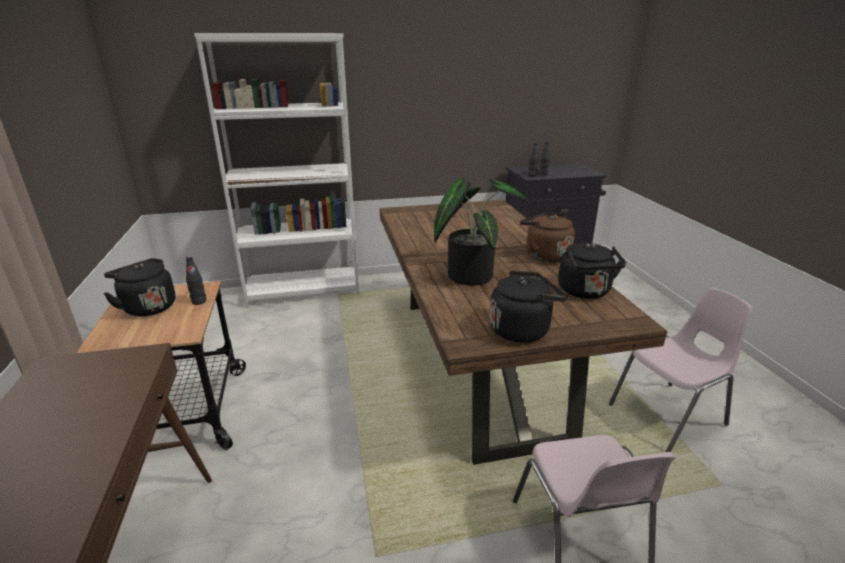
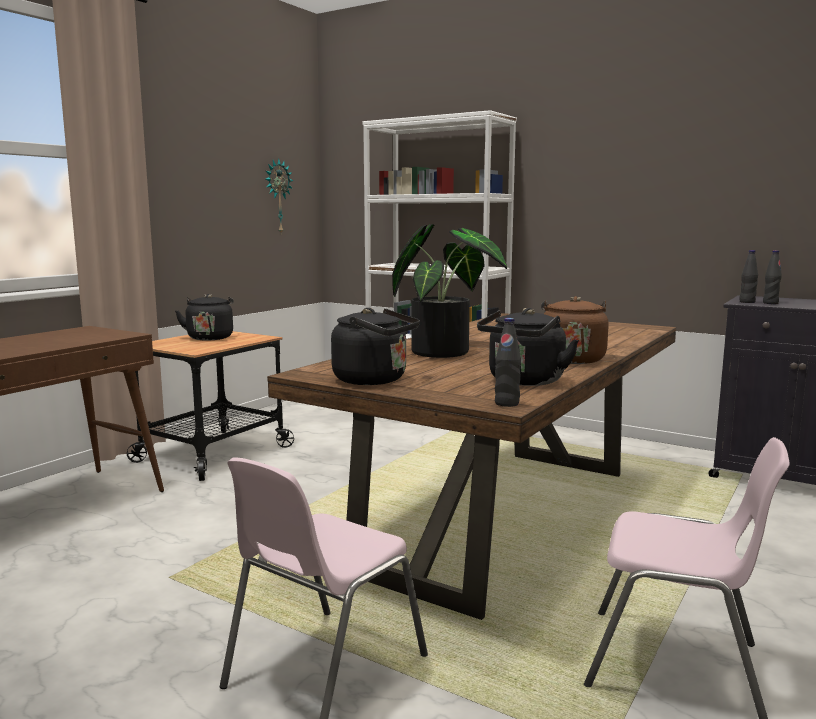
camera: 45 degrees right, 15 degrees down
(89, 118) = (277, 196): none -> wall clock
(199, 301) = (242, 341): black bottle -> black bottle (506, 403)

